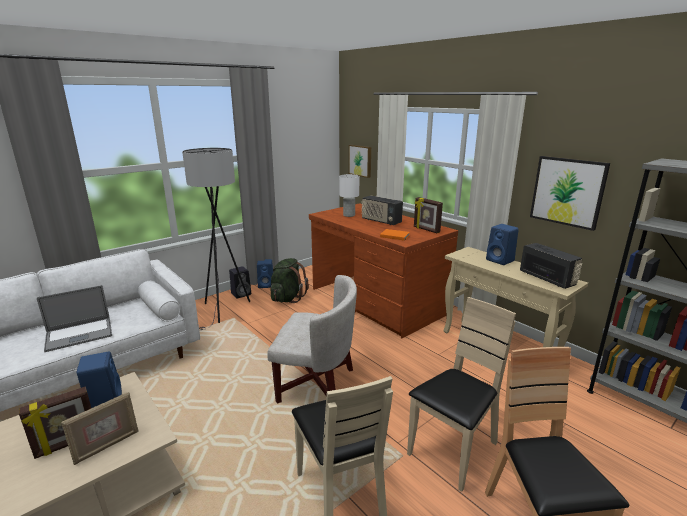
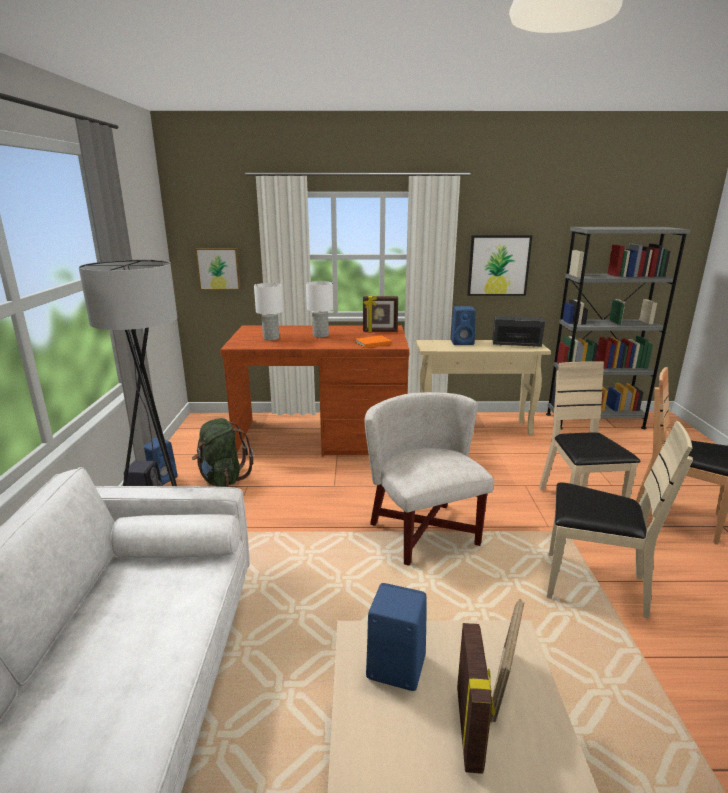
camera: 50 degrees left, 0 degrees up
(79, 334) = (143, 654): laptop -> none
(106, 446) = (503, 685): picture frame -> picture frame turned 150 degrees counterclockwise
(317, 386) = (425, 532): white armchair -> white armchair turned 75 degrees counterclockwise
(381, 221) = (321, 335): radio -> white table lamp

